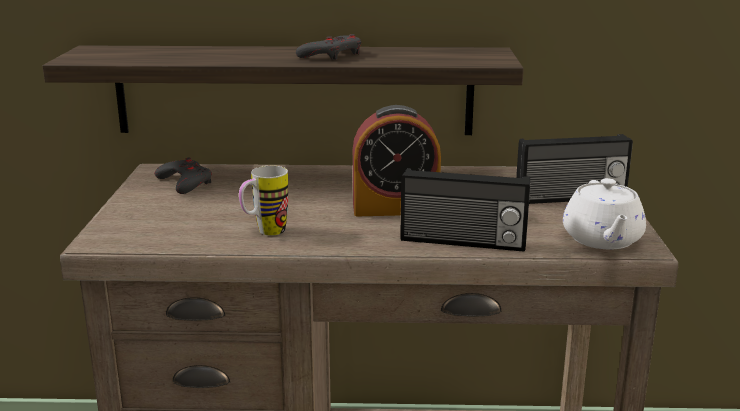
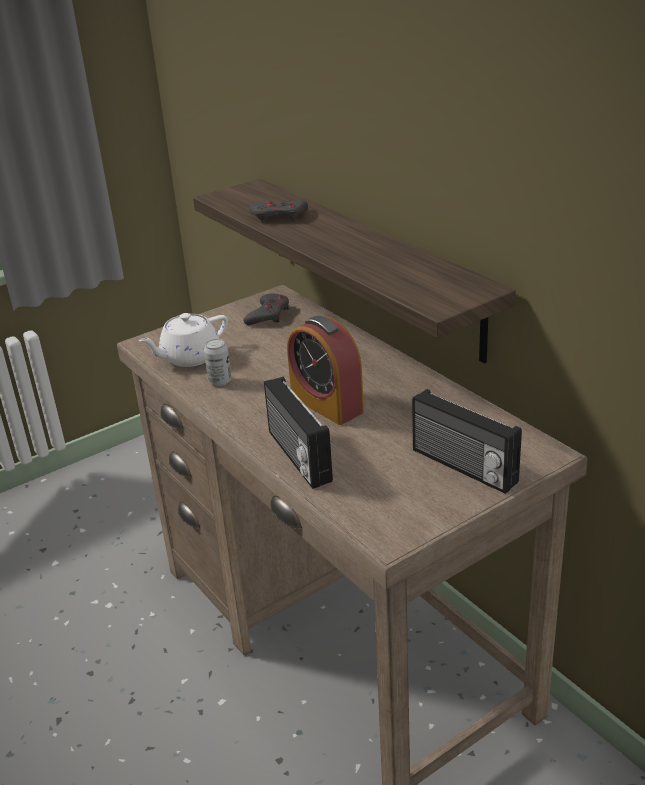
camera: 55 degrees right, 10 degrees up
(264, 233) = (220, 381): mug -> can
(332, 55) = (357, 248): grey game controller -> grey game controller (279, 216)
(602, 240) = (383, 515): white teapot -> white teapot (189, 357)

